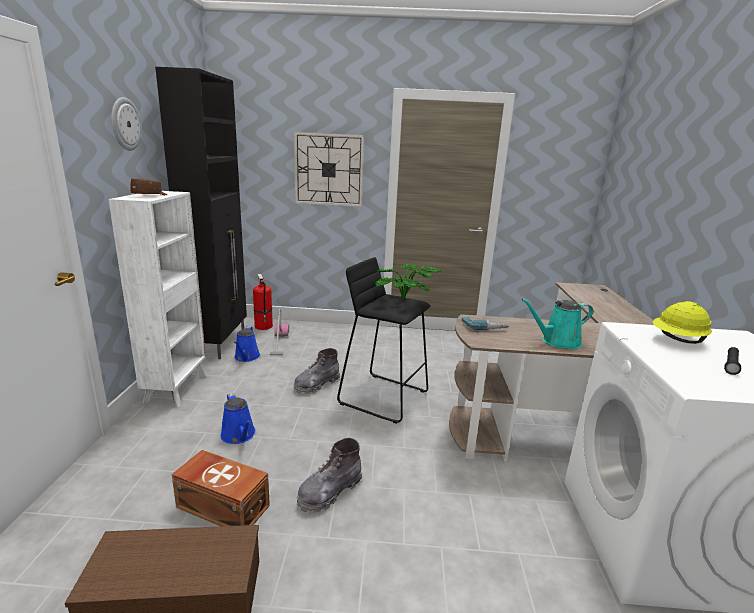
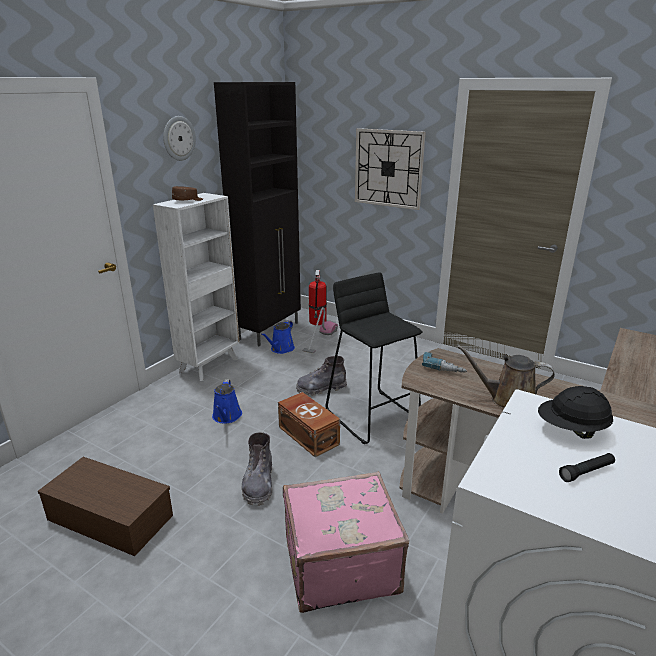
camera: 30 degrees right, 5 degrees up
(223, 505) = (178, 467): brown storage box -> brown storage box (308, 435)
(329, 492) = (259, 484): grey boot -> grey boot turned 75 degrees counterclockwise
(405, 301) = (395, 323): potted plant -> none
(467, 538) = (339, 563): none -> pink suitcase
(557, 342) = (508, 400): turquoise watering can -> brown watering can
(677, 340) = (571, 430): yellow hard hat -> black hard hat

